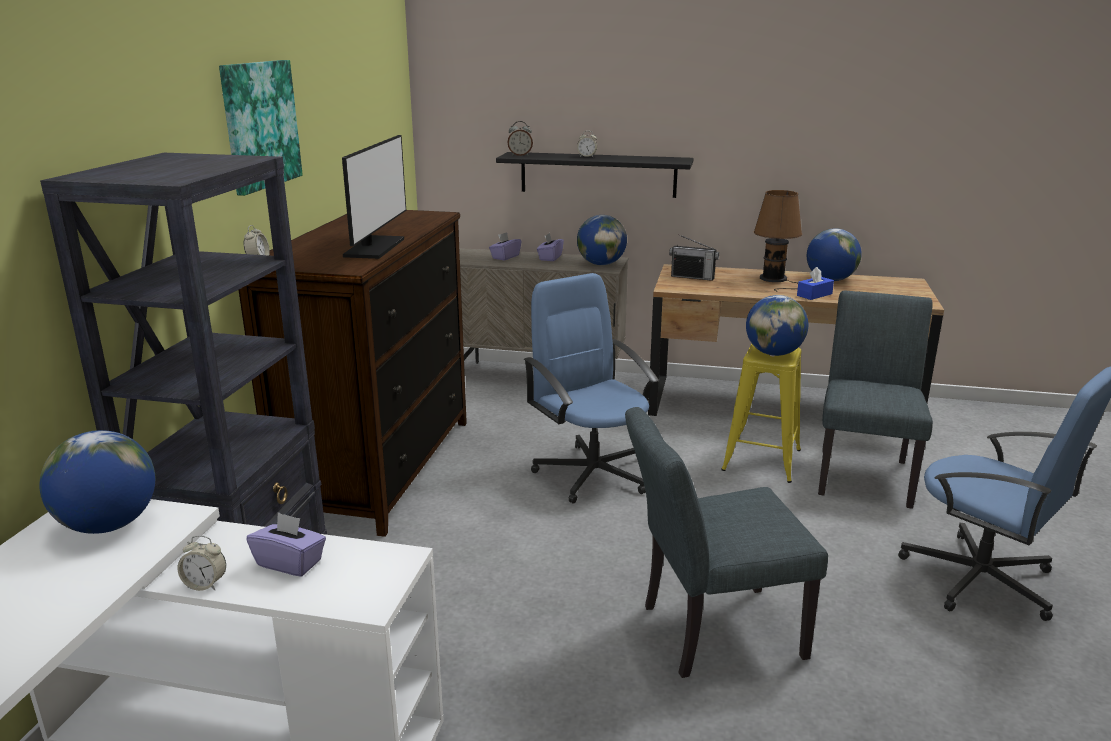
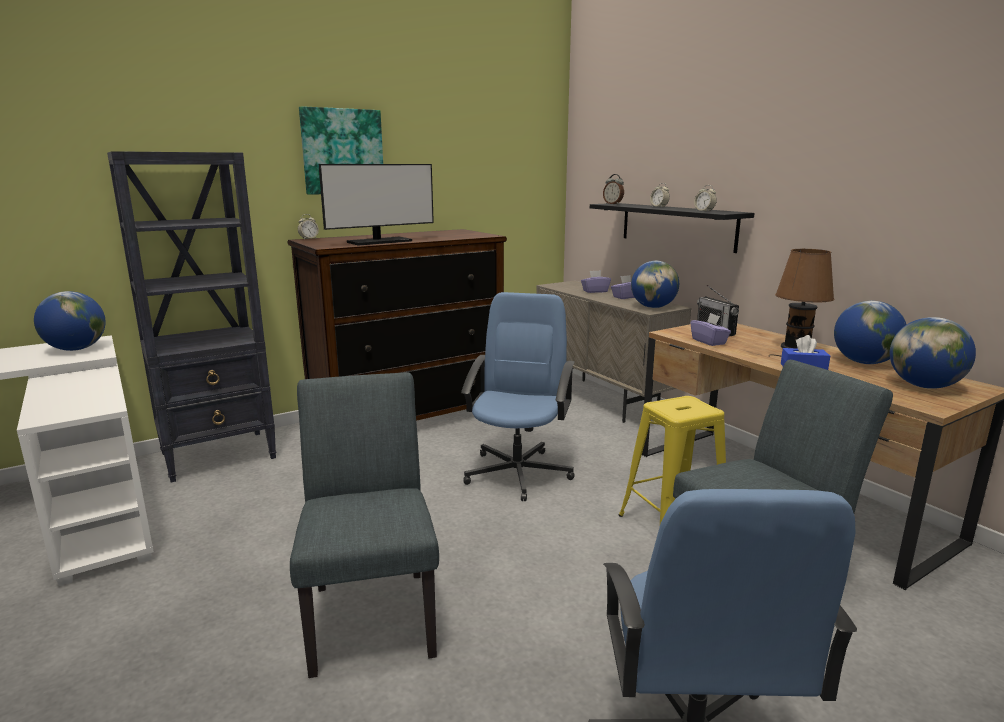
camera: 45 degrees right, 5 degrees down
(205, 584) = (41, 385): alarm clock -> alarm clock (704, 211)
(290, 563) = (79, 391): purple tissue box -> purple tissue box (709, 342)
(709, 632) = (372, 611): grey chair -> grey chair turned 45 degrees clockwise
(773, 353) = (682, 408): globe -> globe (924, 386)

